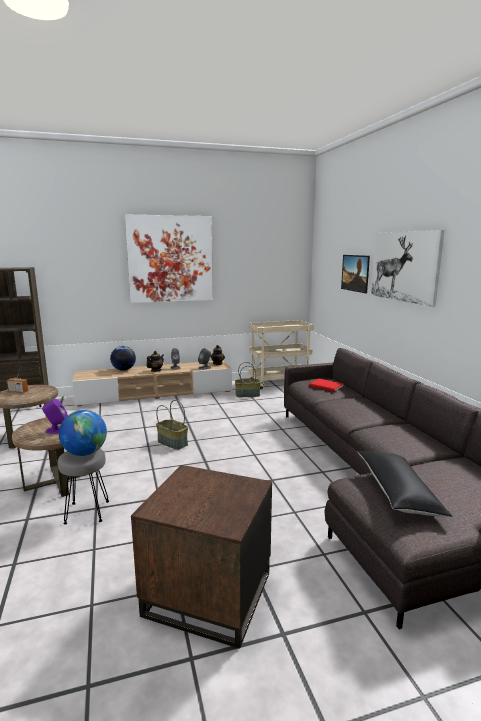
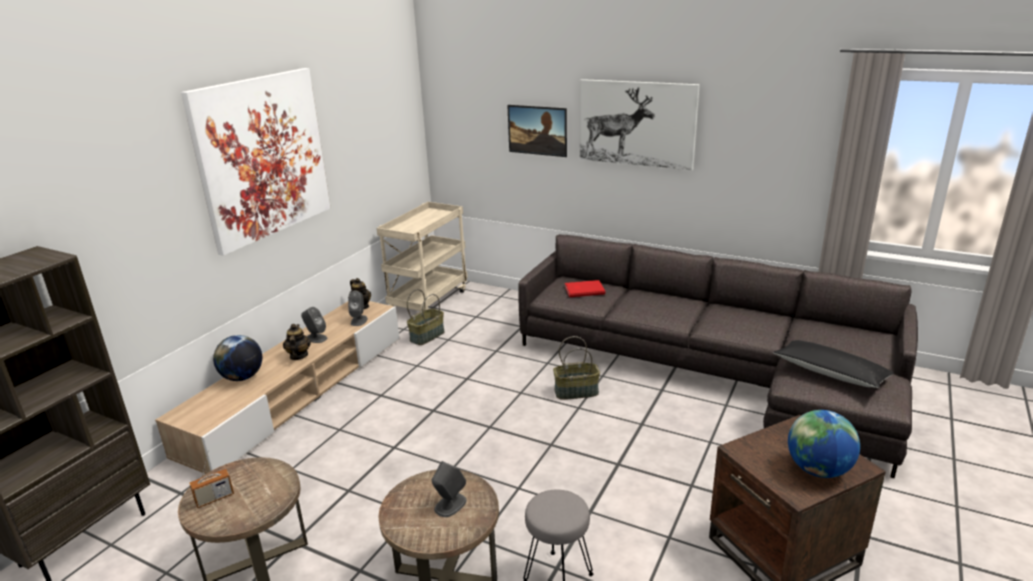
camera: 45 degrees left, 10 degrees up
(57, 430) = (450, 505): purple speaker -> grey speaker
(85, 453) = (558, 504): globe -> globe (818, 470)
(173, 443) = (473, 445): basket -> basket (576, 391)

